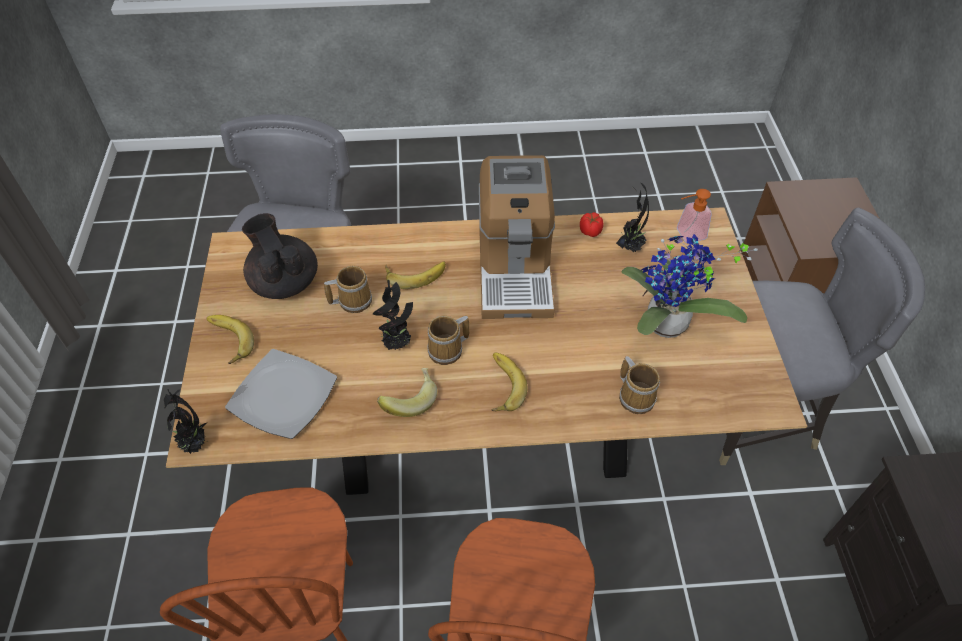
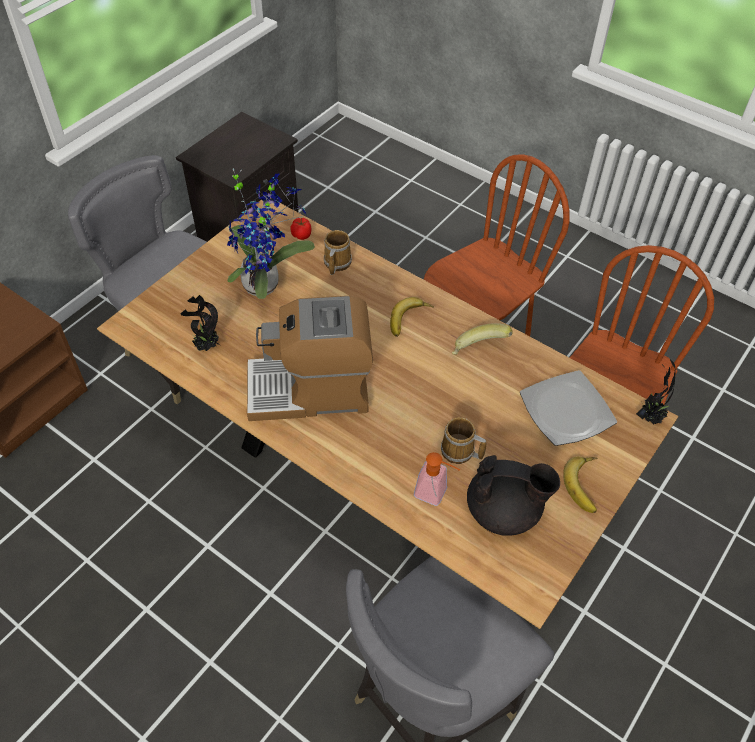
camera: 140 degrees left, 0 degrees up
(284, 282) = (504, 511): black teapot -> black teapot turned 90 degrees counterclockwise
(398, 344) = (454, 393): potted plant -> none
(415, 273) = (388, 441): banana -> none
(448, 350) = (422, 364): mug -> none
(514, 270) = (310, 389): coffee machine -> coffee machine turned 135 degrees counterclockwise
(590, 232) = (217, 379): tomato -> tomato (302, 234)
(686, 235) = (157, 327): soap dispenser -> soap dispenser (436, 494)

